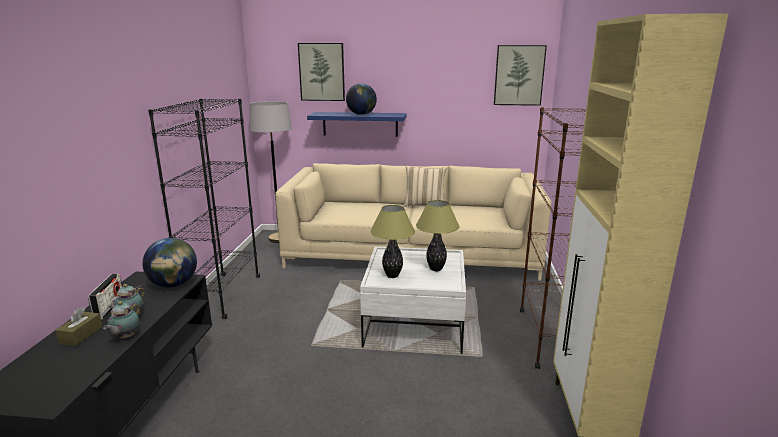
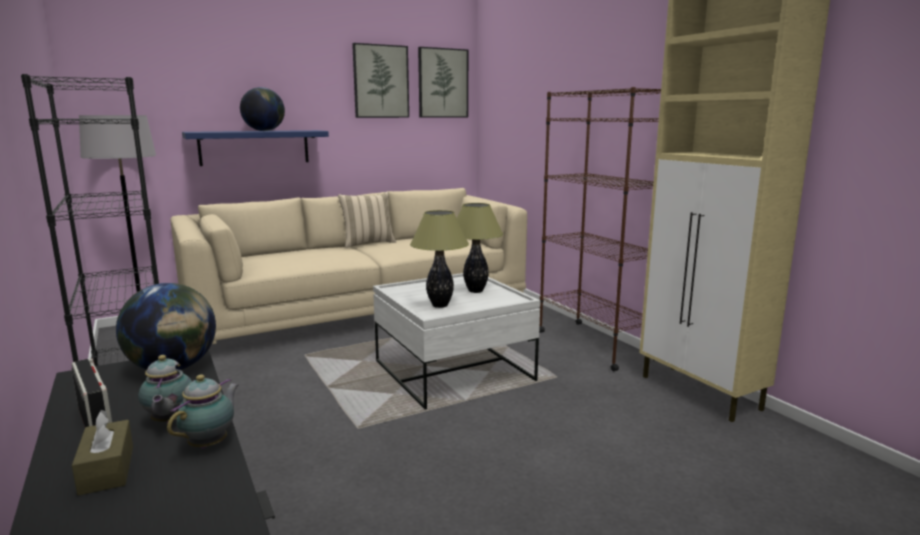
camera: 35 degrees left, 5 degrees down
(125, 337) = (211, 443): teapot -> teapot turned 135 degrees counterclockwise
(322, 72) = (191, 72): picture -> picture (380, 81)

